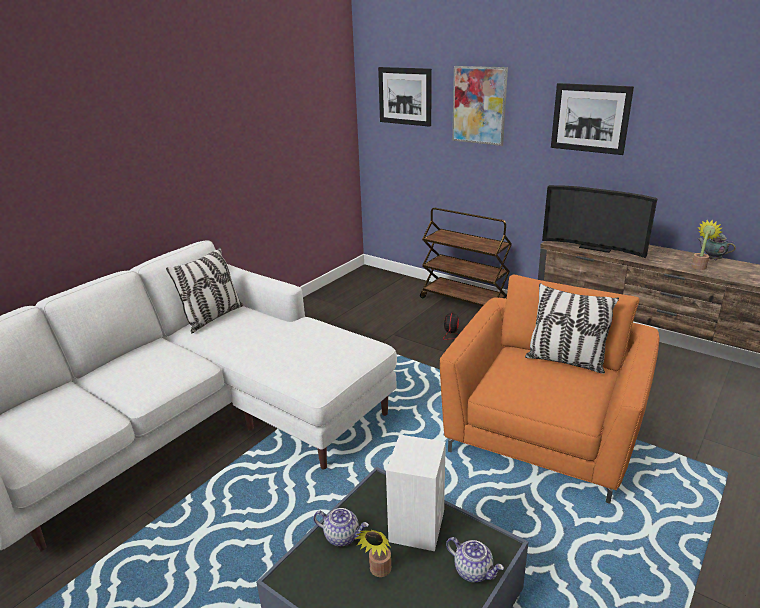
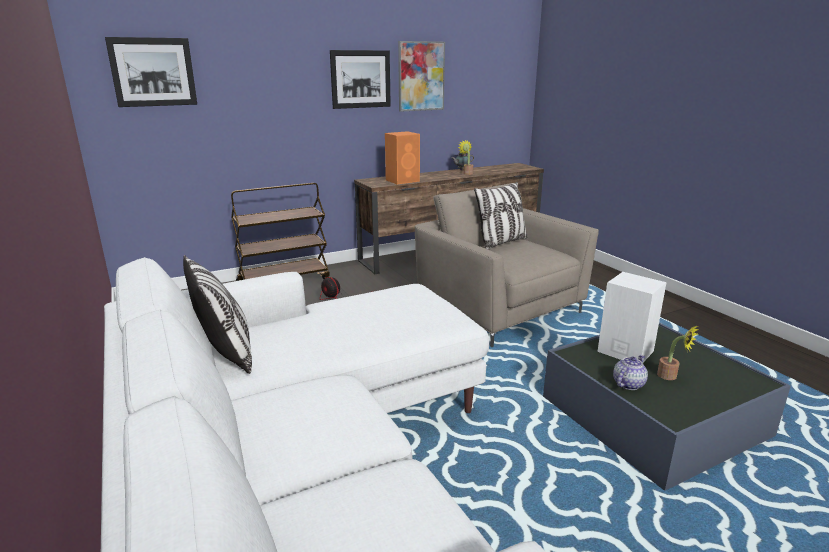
camera: 65 degrees left, 5 degrees down
(473, 571) = (677, 342): teapot -> none
(479, 105) = (254, 76): picture -> picture (421, 76)
(543, 434) = (499, 309): orange armchair -> beige armchair
(595, 247) = (403, 180): television -> orange speaker

